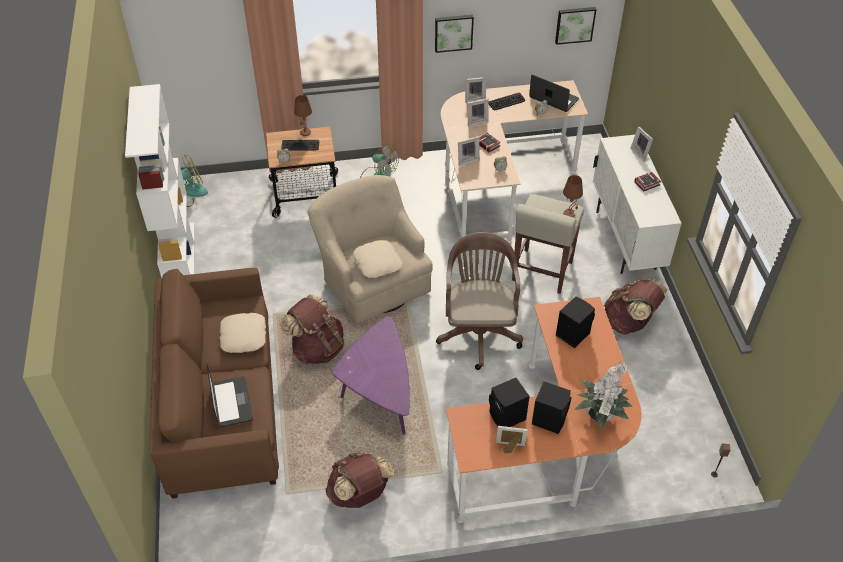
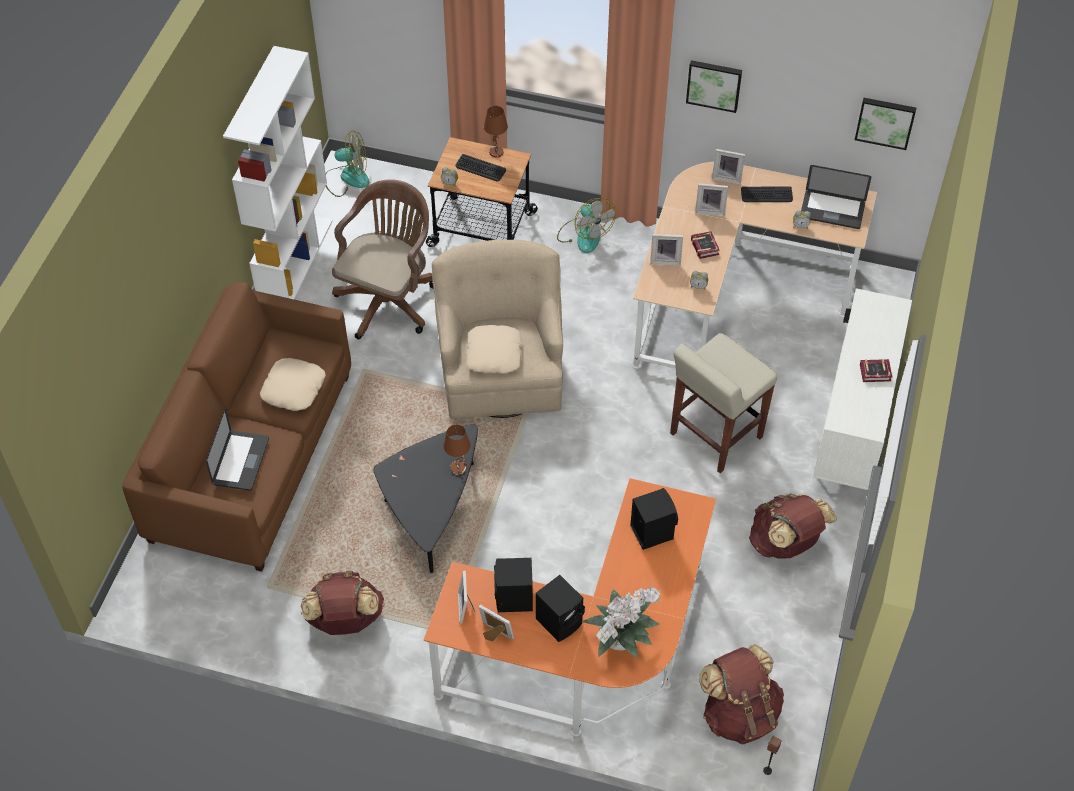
camera: 25 degrees right, 5 degrees up
(317, 348) = (390, 431): brown backpack -> brown backpack (739, 714)
(379, 392) = (431, 511): purple coffee table -> black coffee table
(479, 331) = (590, 482): brown office chair -> brown office chair (389, 299)
(553, 98) = (832, 210): laptop -> laptop turned 135 degrees clockwise
(569, 213) = (752, 377): brown table lamp -> brown table lamp (459, 468)
(640, 154) = (895, 329): picture frame -> picture frame (466, 608)

